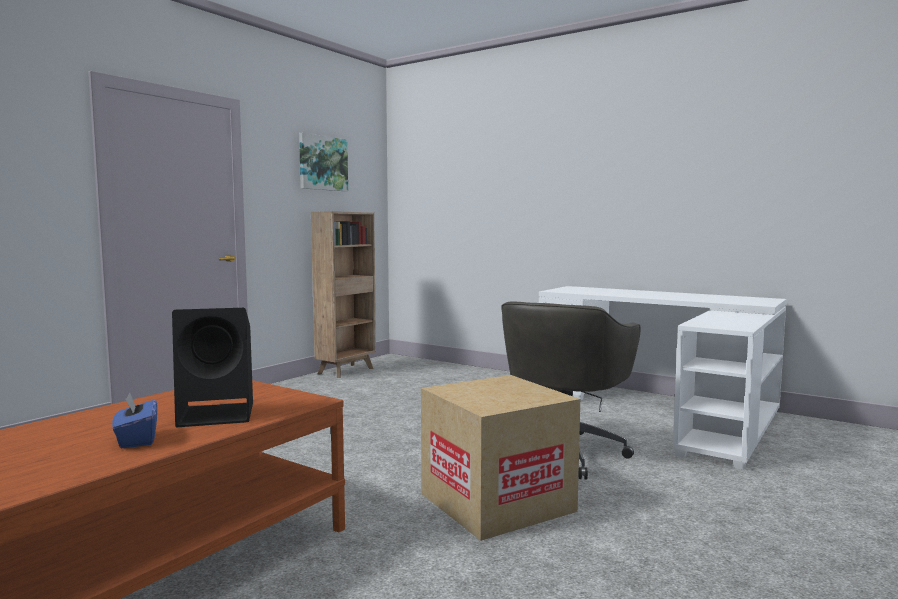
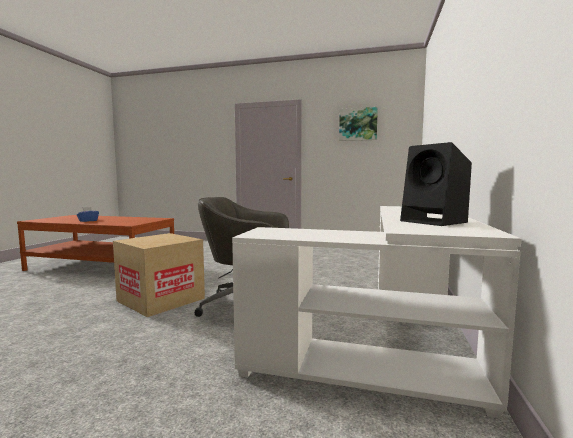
camera: 70 degrees right, 0 degrees up
(219, 414) = (114, 221): black speaker -> black speaker (435, 222)
(347, 371) = (357, 251): brown bookcase -> none

